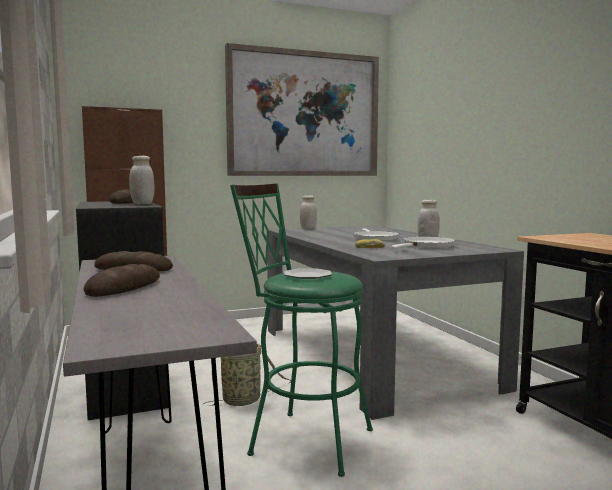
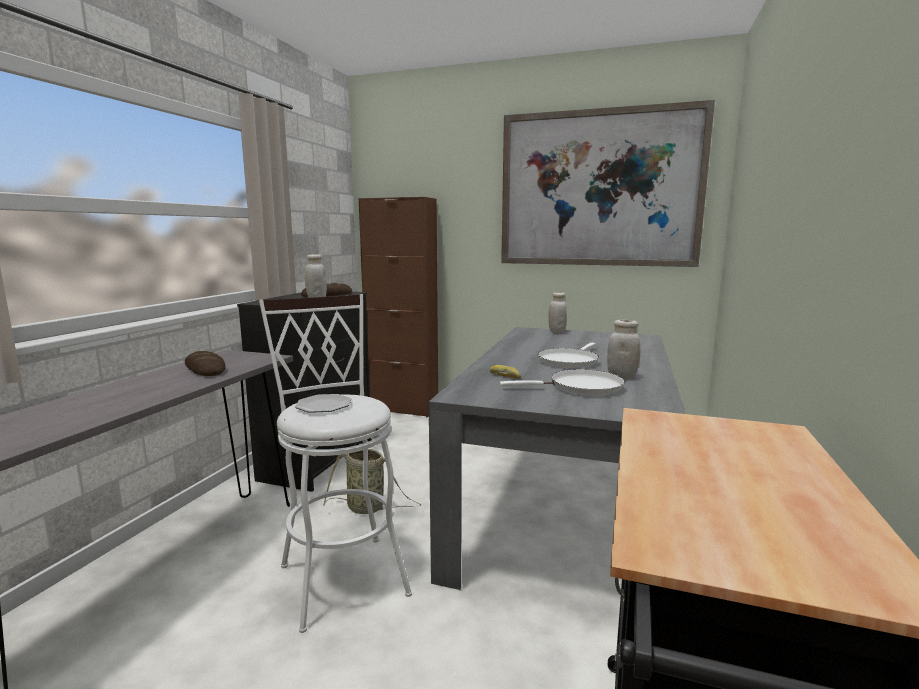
camera: 40 degrees right, 5 degrees up
(124, 287) = (123, 391): bread -> none
(302, 439) = (341, 572): green stool -> white stool

